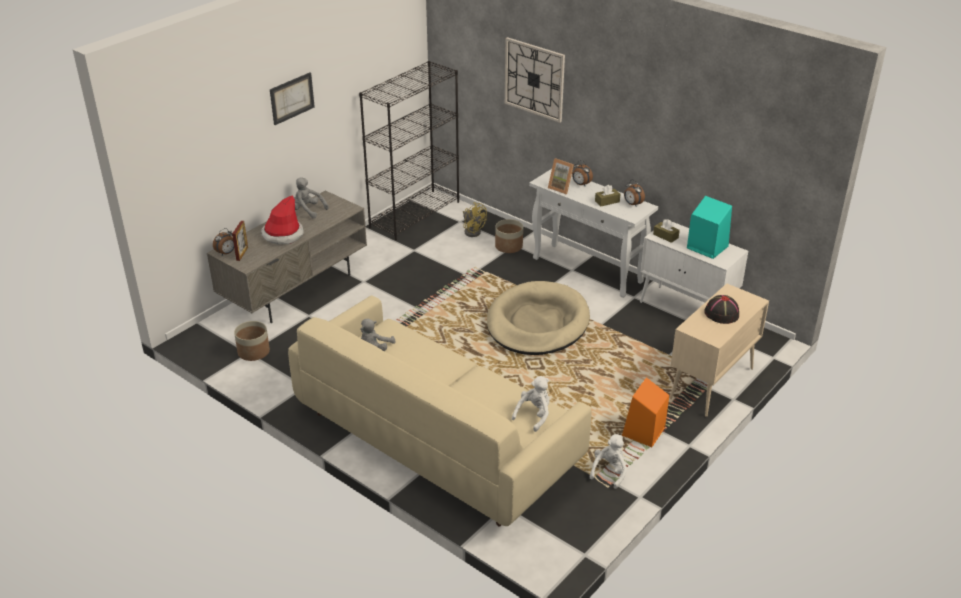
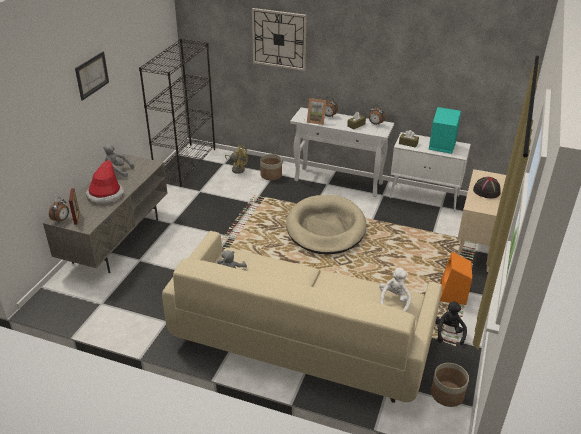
camera: 20 degrees left, 0 degrees up
(254, 352) = (106, 301): planter -> planter (447, 394)
(609, 472) = (448, 332): white plush toy -> black plush toy

